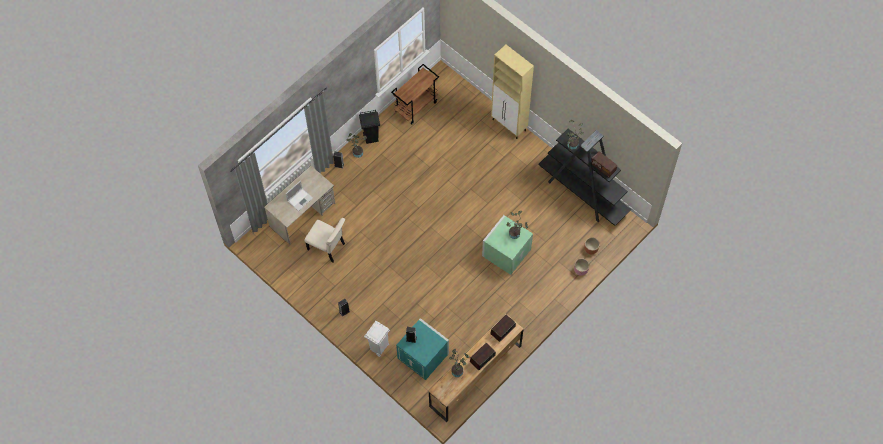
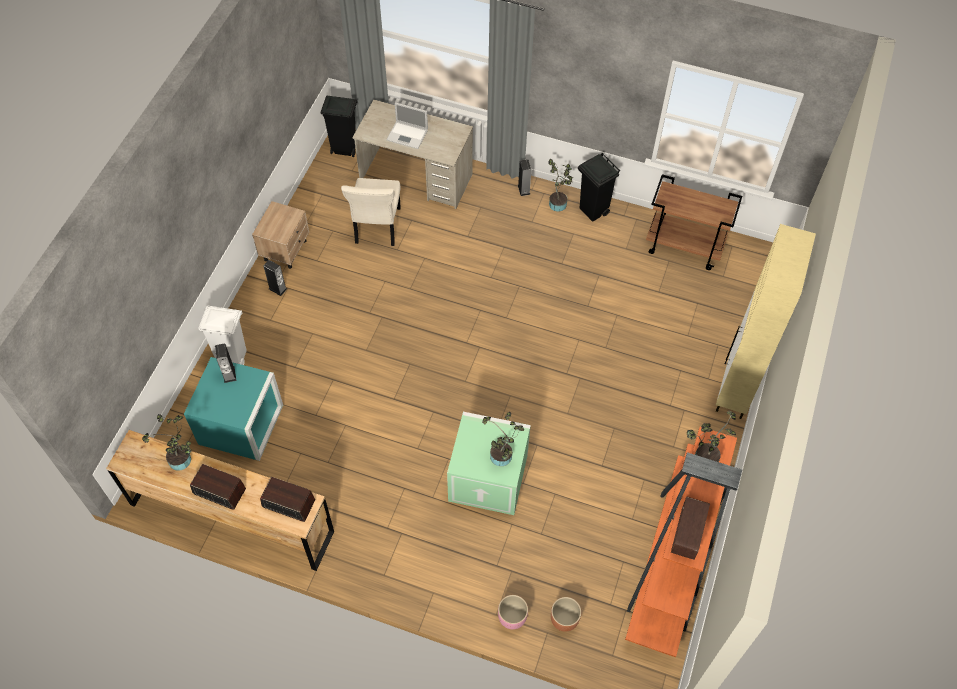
camera: 65 degrees right, 5 degrees down
(261, 245) = (344, 149): none -> black trash can
(319, 299) = (286, 250): none -> beige nightstand
(583, 193) = (672, 562): black bookcase -> orange bookcase

